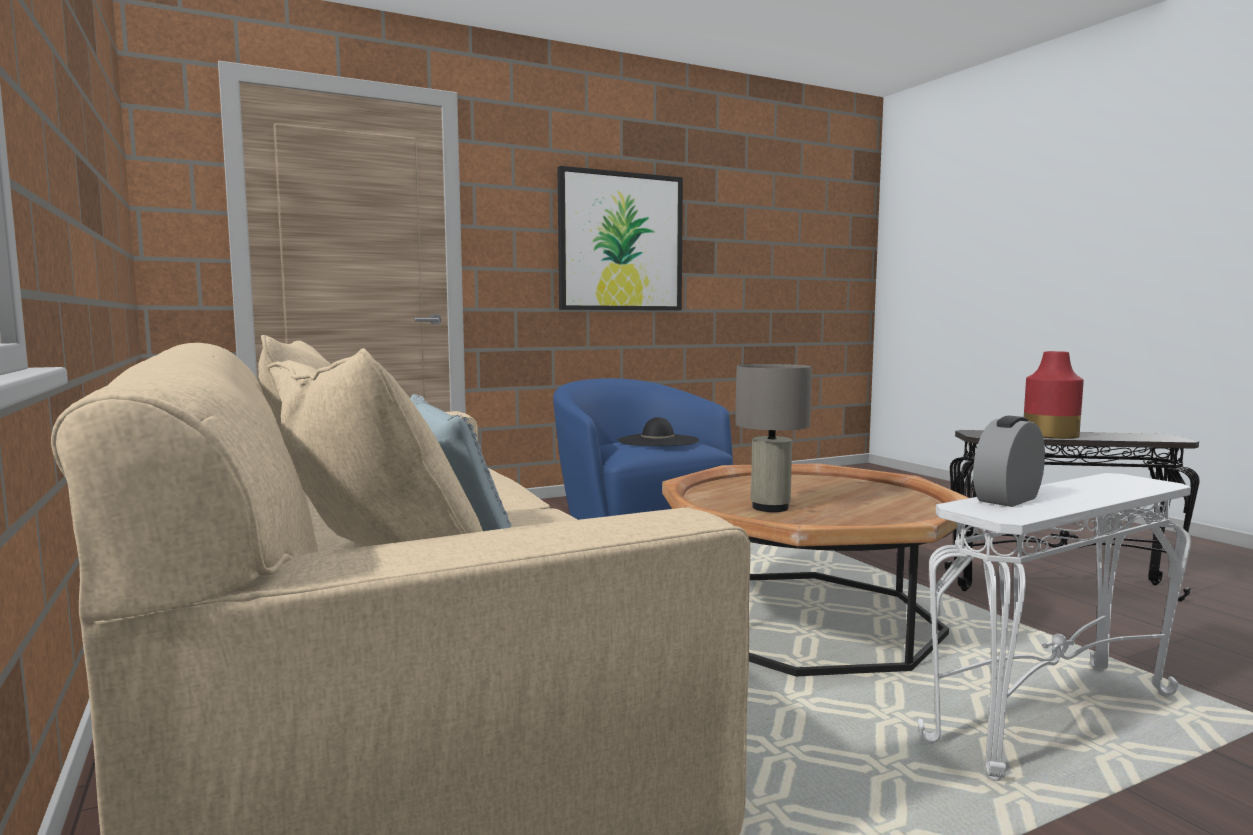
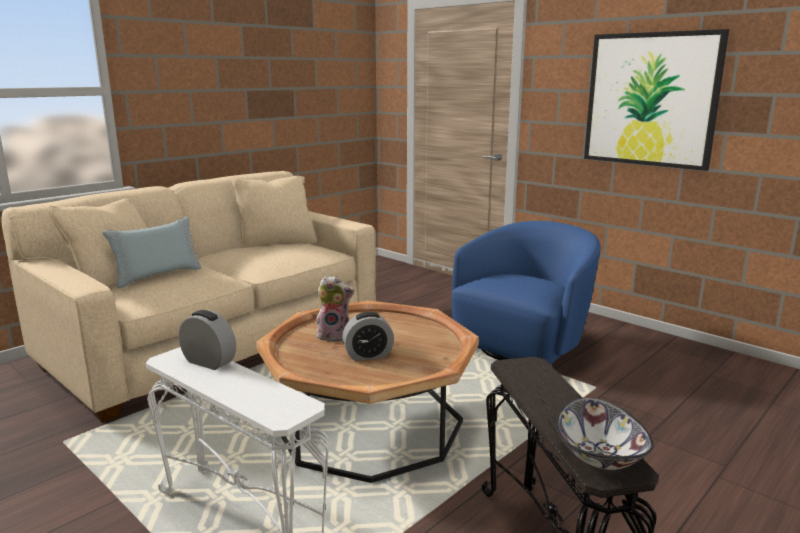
camera: 70 degrees right, 10 degrees up
(658, 441) = (523, 283): black hat -> none
(771, 508) = (335, 336): grey table lamp -> plush toy
(845, 501) = (368, 355): none -> alarm clock
(1050, 434) = (553, 399): red vase -> none
(1146, 436) = (601, 456): none -> bowl

